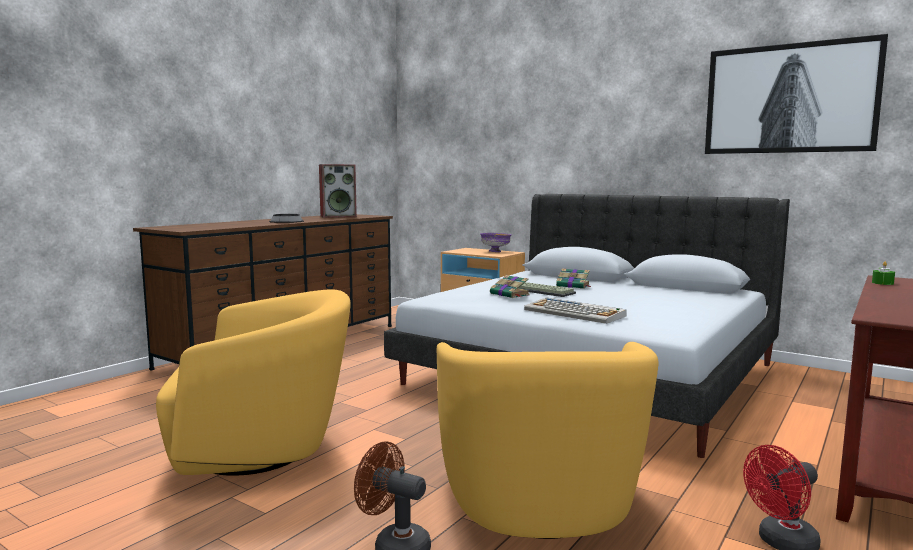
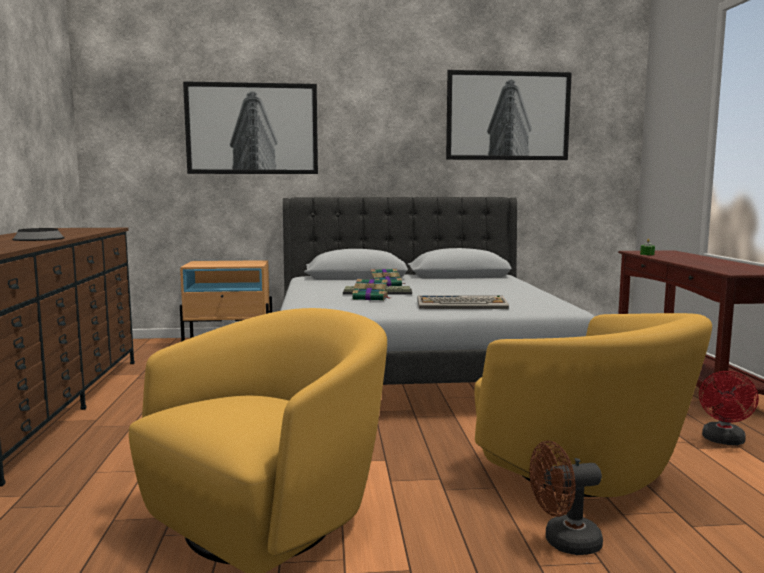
camera: 40 degrees left, 0 degrees up
(338, 216) = (65, 230): speaker -> none
(495, 251) = (238, 262): purple bowl -> none
(518, 129) = (252, 129): none -> picture

